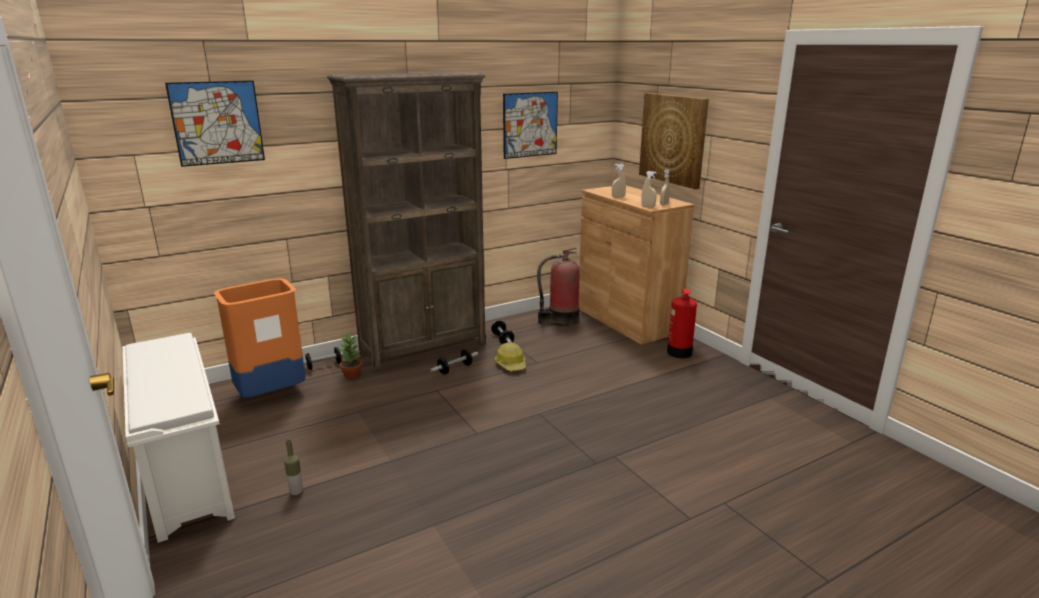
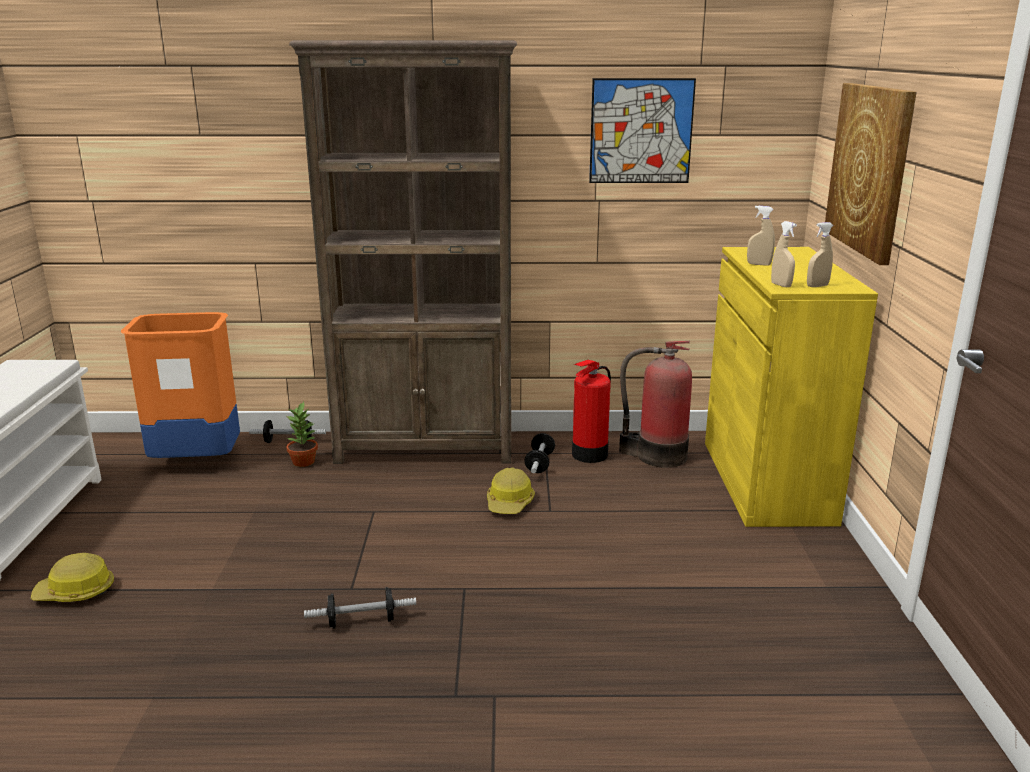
camera: 30 degrees right, 0 degrees up
(217, 123) = (169, 101): picture -> none
(296, 493) = (76, 592): bottle -> hard hat
(455, 369) = (429, 488): dumbbell -> dumbbell (361, 621)
(627, 320) = (766, 481): brown cabinet -> yellow cabinet
(679, 353) = (799, 559): fire extinguisher -> fire extinguisher (589, 455)

